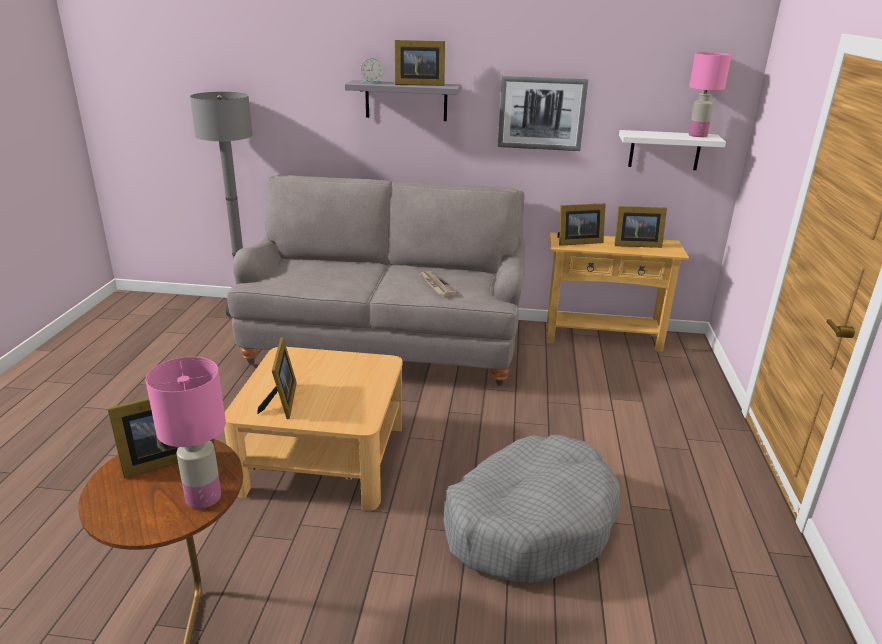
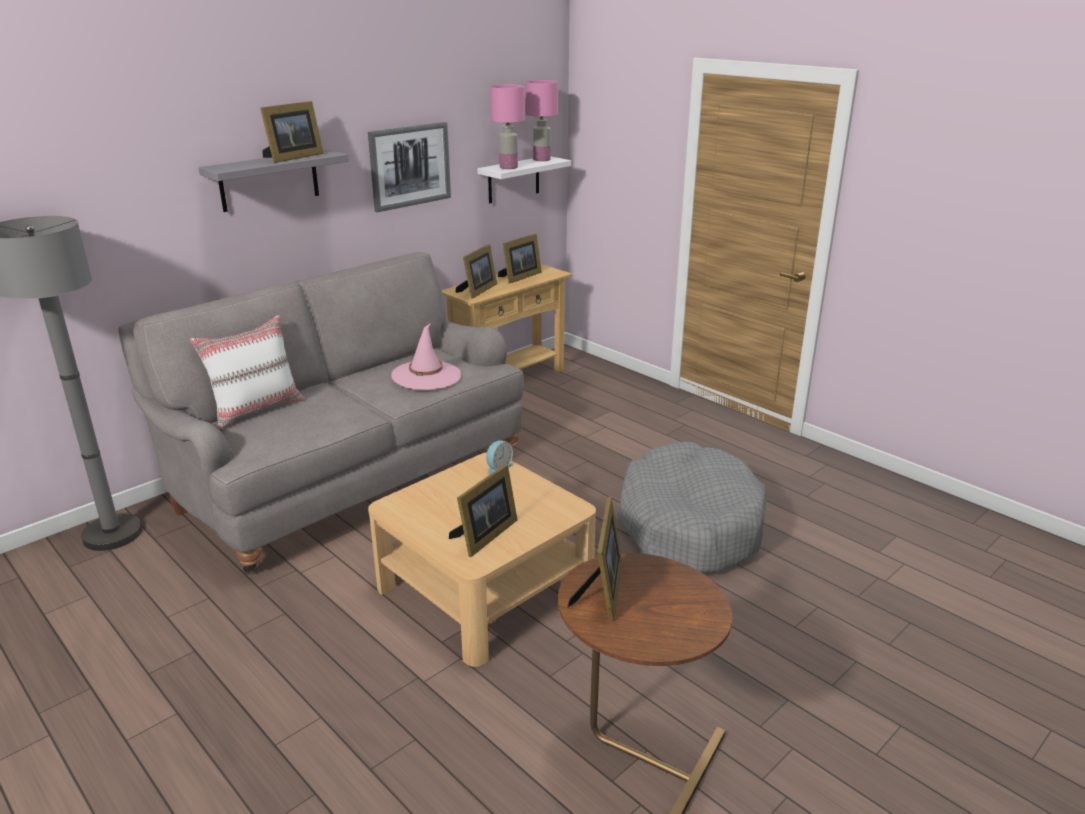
camera: 50 degrees left, 0 degrees up
(202, 497) = (686, 586): pink table lamp -> pink table lamp (508, 167)
(282, 402) = (484, 536): picture frame -> picture frame turned 90 degrees clockwise
(317, 261) = (257, 409): none -> white pillow
(372, 81) = (233, 164): alarm clock -> alarm clock (498, 468)
(436, 285) = (426, 376): newspaper -> pink hat

